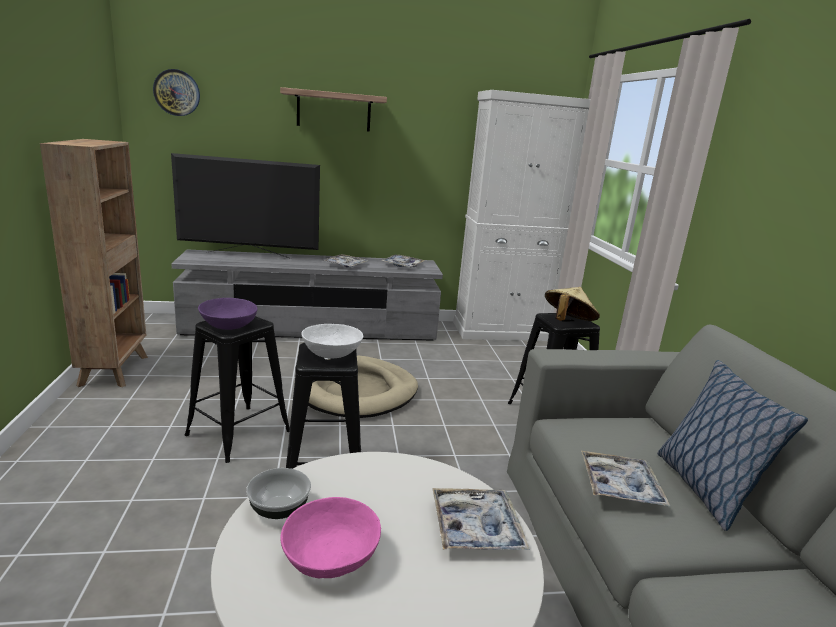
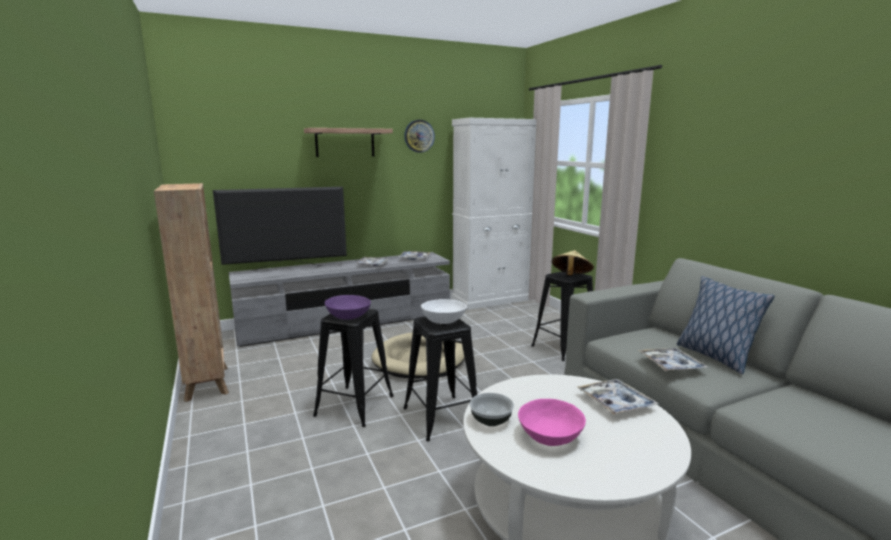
camera: 15 degrees left, 5 degrees down
(177, 92) = (212, 138): wall clock -> wall clock (419, 136)

